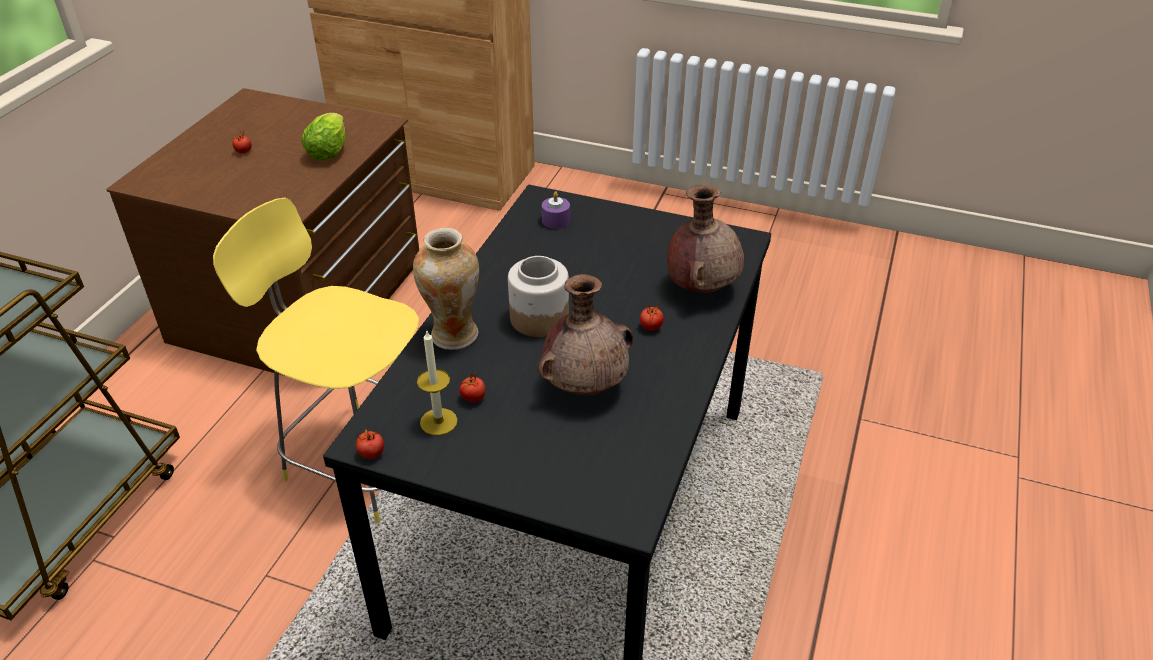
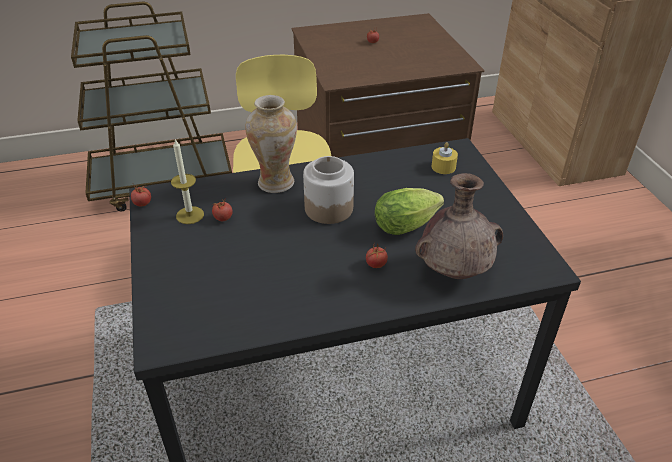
camera: 55 degrees right, 0 degrees up
(330, 150) = (412, 63): lettuce -> lettuce (408, 225)
(556, 220) = (443, 167): purple candle -> yellow candle
(586, 386) = (279, 262): brown vase -> none

